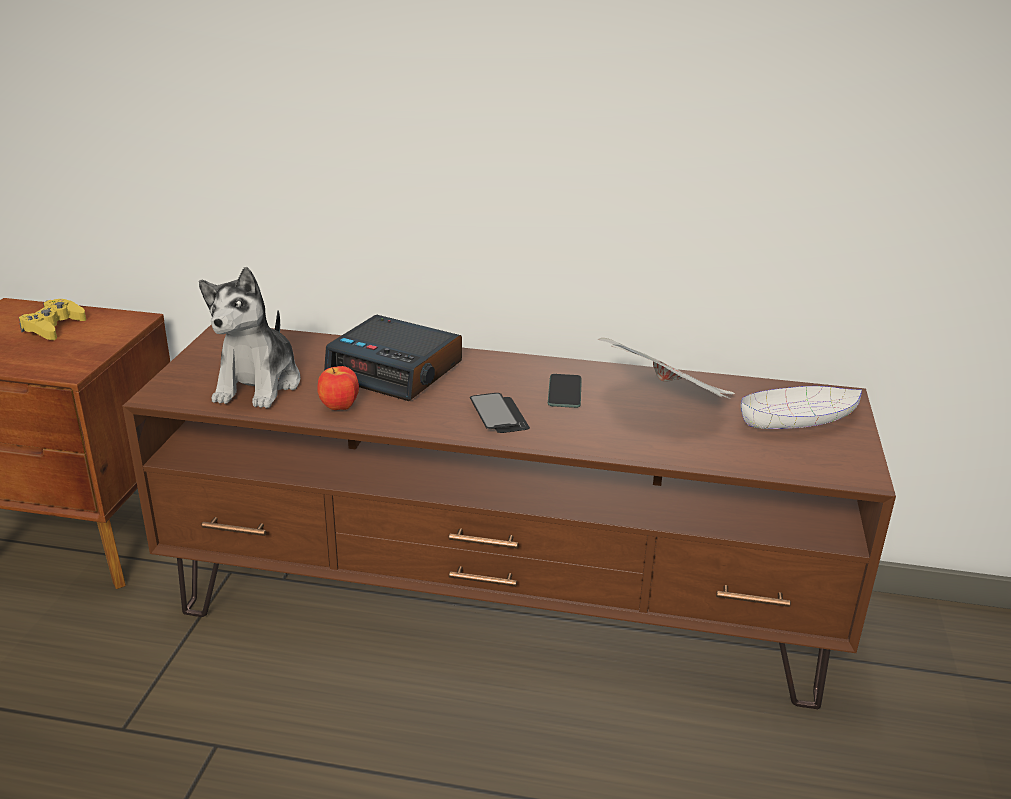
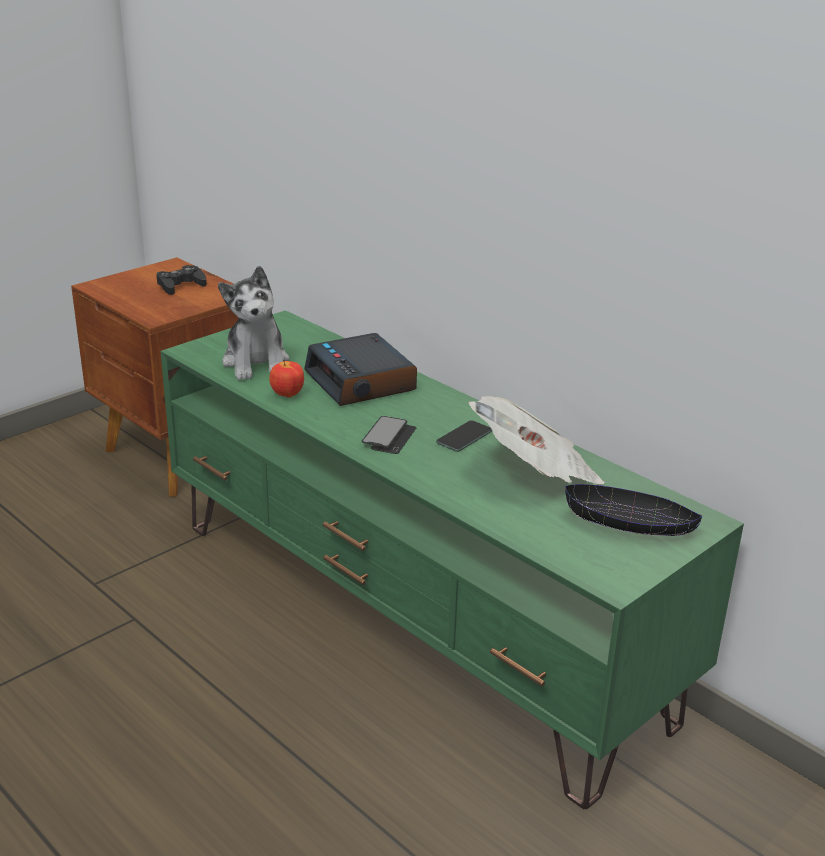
camera: 35 degrees right, 0 degrees up
(53, 327) = (180, 285): yellow game controller -> black game controller
(258, 385) = (256, 363): plush toy -> plush toy turned 60 degrees counterclockwise
(503, 607) = (411, 617): brown tv stand -> green tv stand
(798, 421) = (629, 525): white bowl -> black bowl

